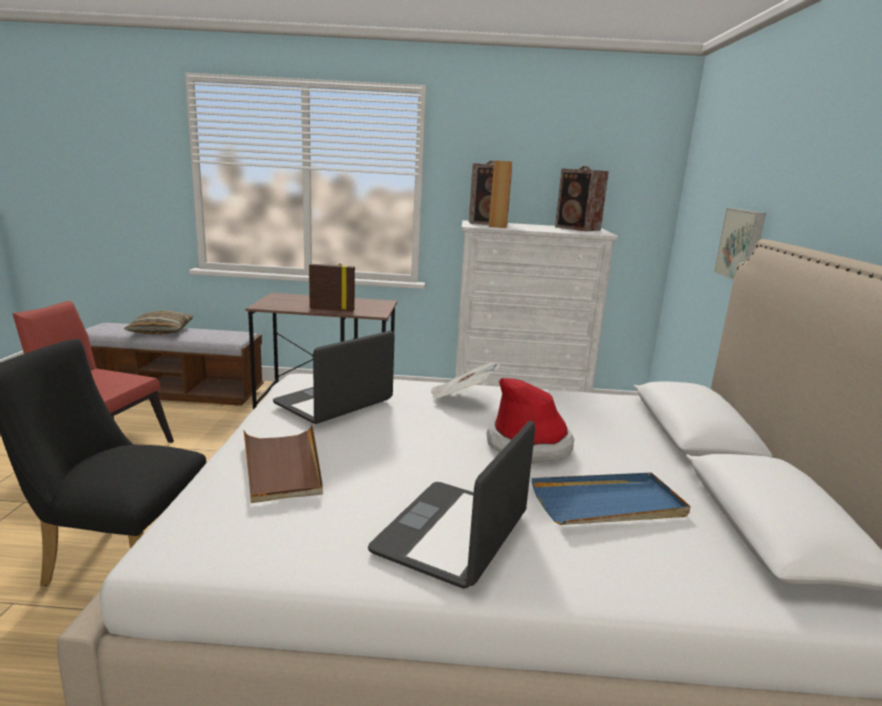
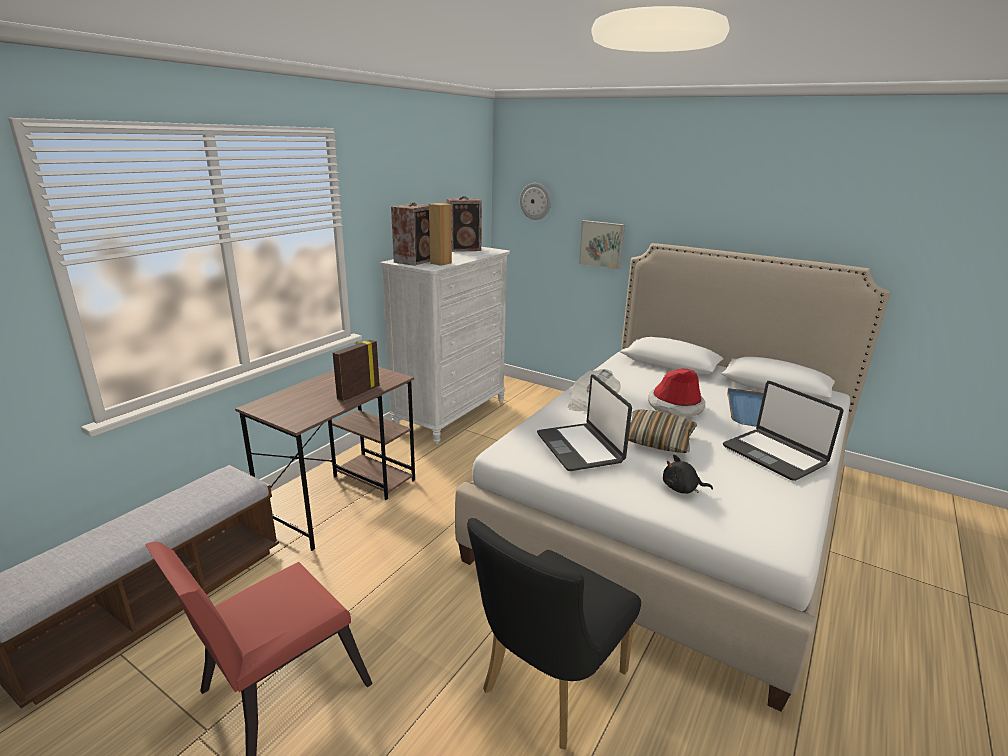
camera: 60 degrees left, 5 degrees up
(161, 331) = (125, 532): pillow -> pillow (658, 440)
(282, 466) = (682, 489): brown tray -> black plush toy
(706, 184) = (535, 201): none -> wall clock

